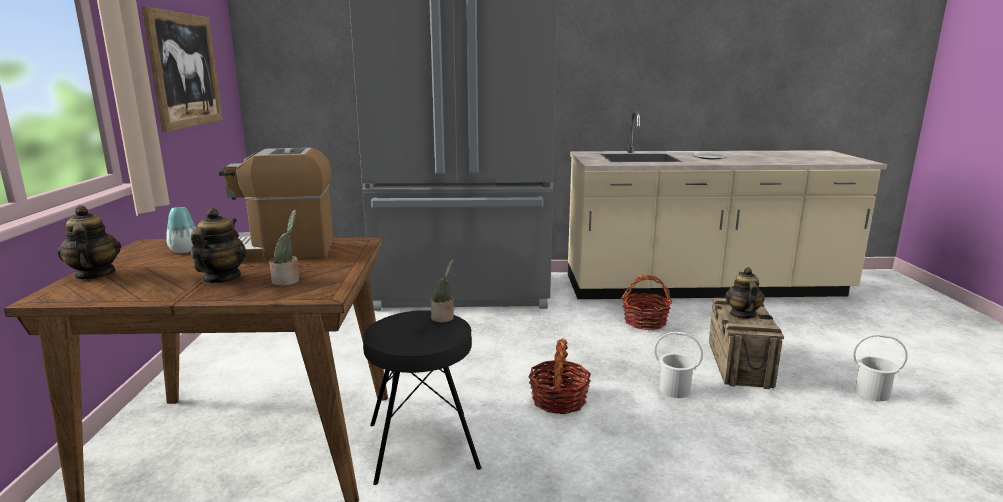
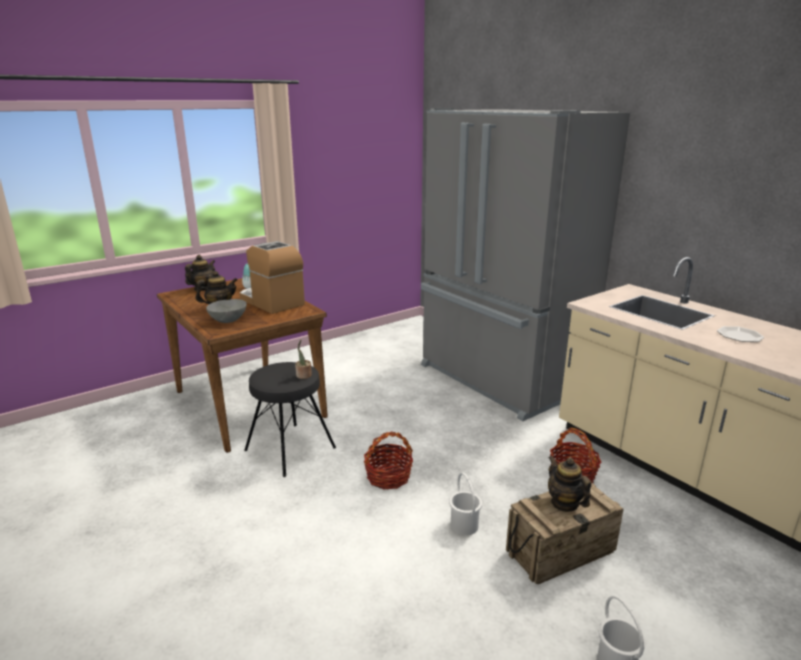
camera: 55 degrees right, 5 degrees up
(185, 70) = (353, 172): picture -> none
(287, 281) = (228, 320): potted plant -> grey bowl
(742, 314) = (564, 503): teapot -> teapot turned 90 degrees counterclockwise

